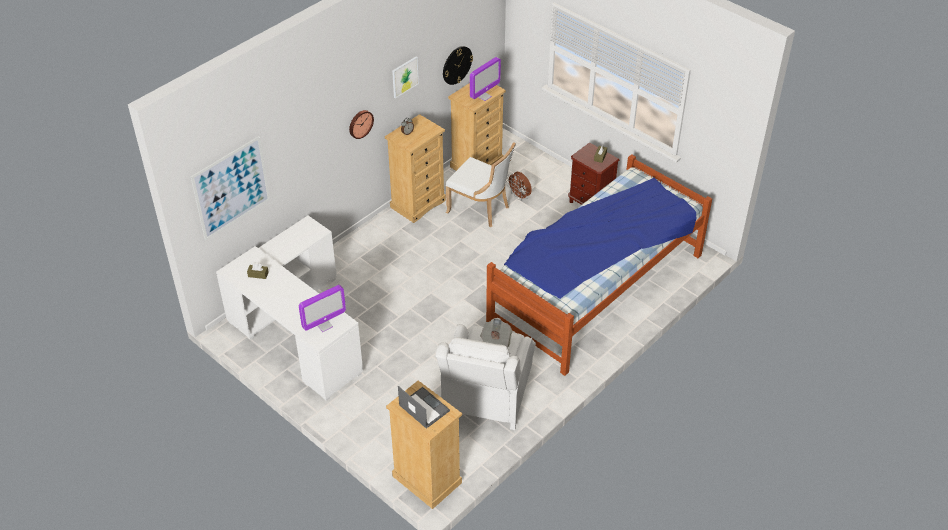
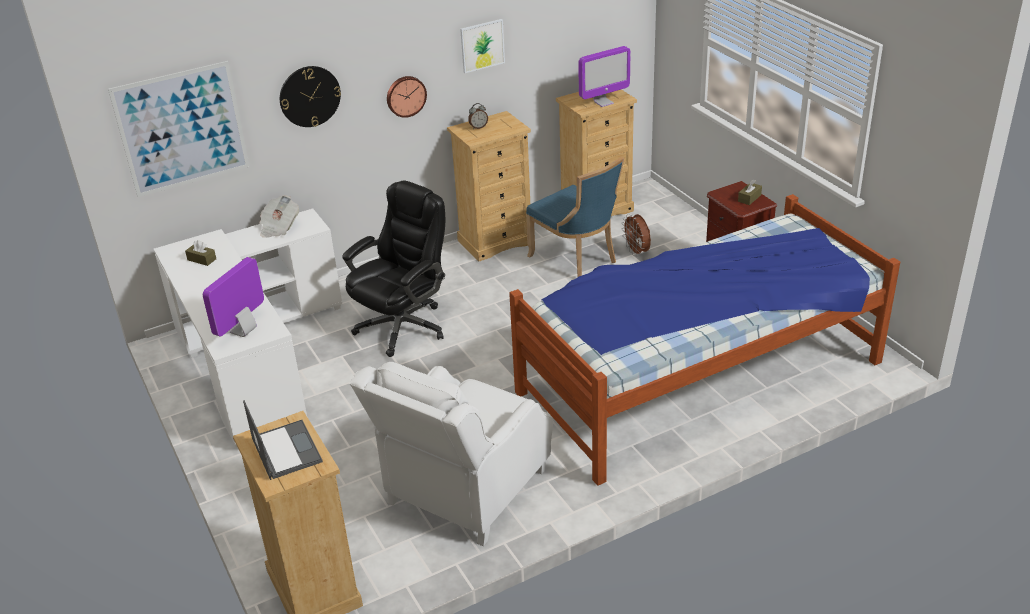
camera: 20 degrees right, 10 degrees down
(324, 325) = (243, 330): monitor -> monitor turned 135 degrees clockwise
(387, 286) = (403, 326): none -> black office chair
(457, 65) = (572, 55): wall clock -> wall clock (310, 96)
(481, 209) = (576, 259): white chair -> blue chair
(495, 343) = (487, 405): newspaper -> newspaper (279, 227)

